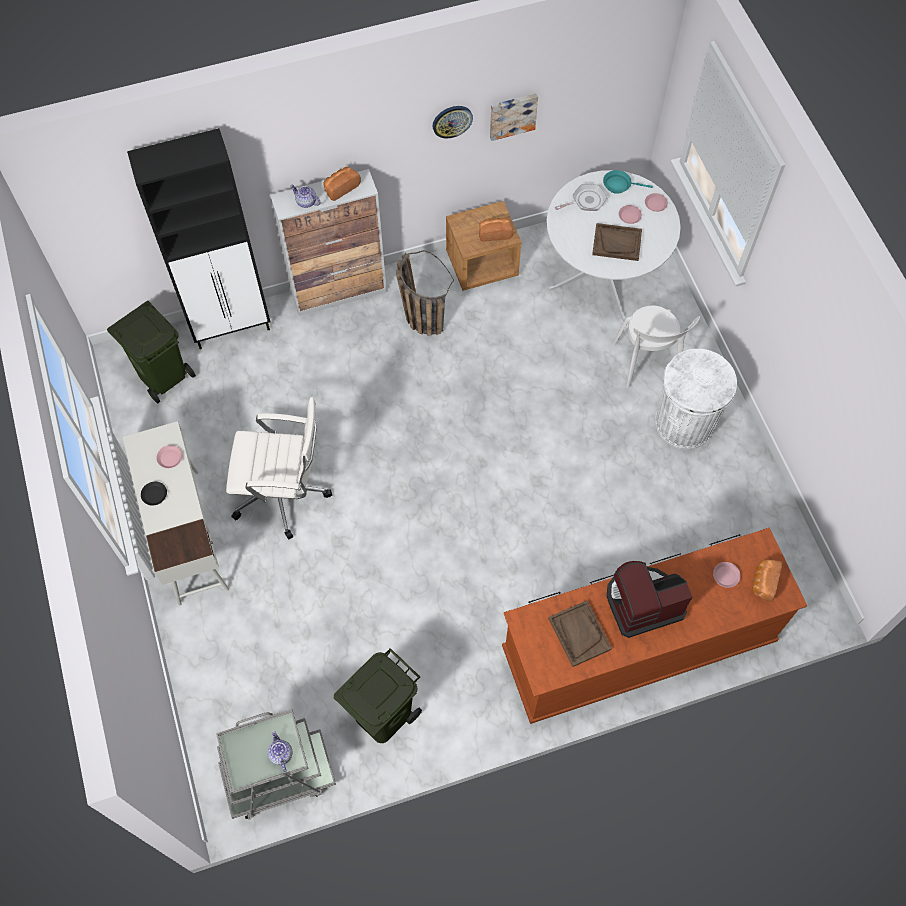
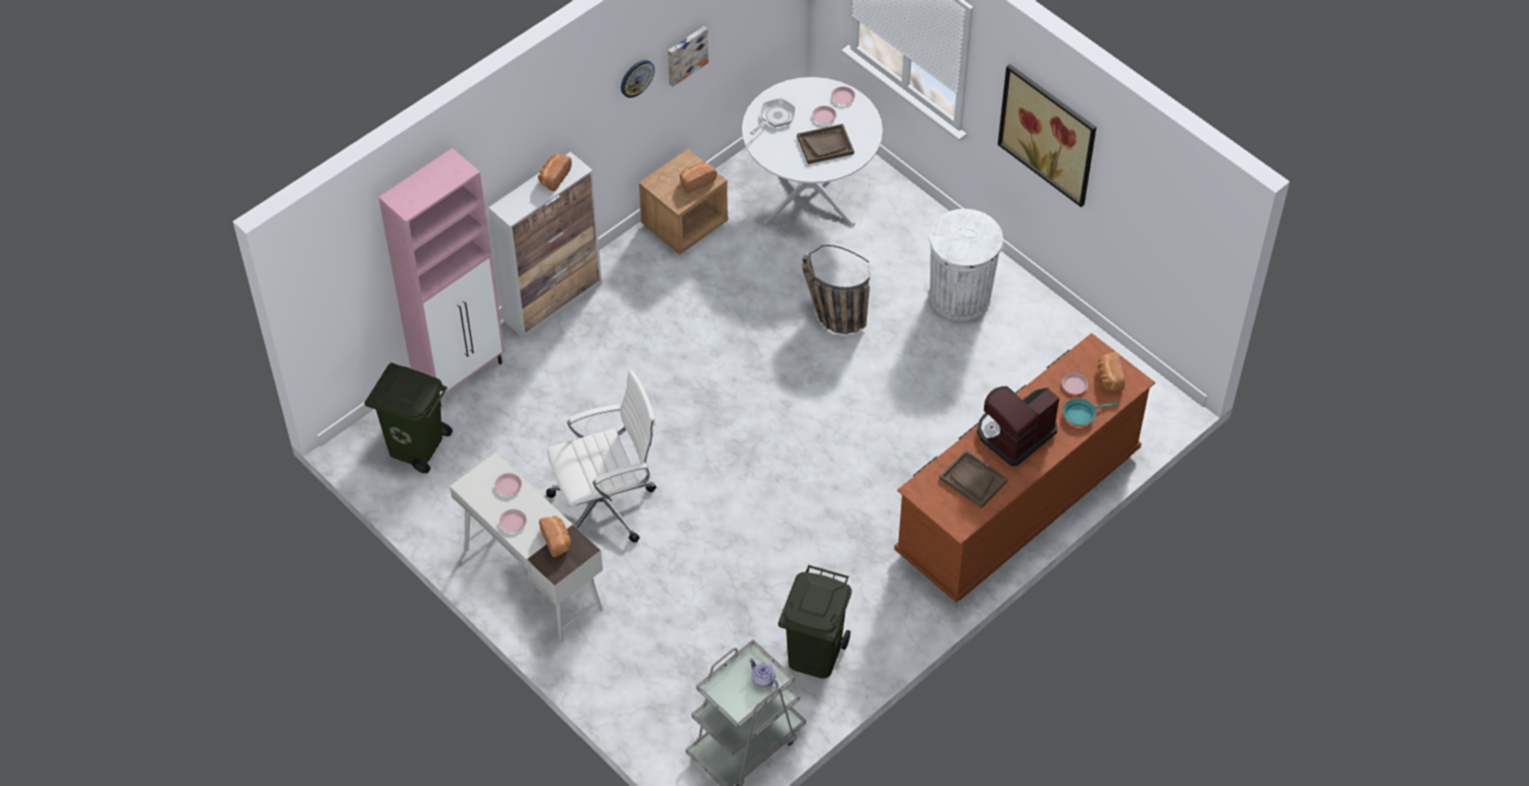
camera: 25 degrees left, 10 degrees down
(154, 494) = (513, 522): black plate -> pink plate
(181, 529) = (557, 540): none -> bread
(232, 327) = (461, 375): black cabinet -> pink cabinet
(306, 202) = (528, 201): teapot -> none
(418, 313) = (646, 292): basket -> basket (830, 316)
(619, 185) = (799, 92): turquoise frying pan -> turquoise frying pan (1081, 414)
(647, 362) = (896, 255): white chair -> none
(810, 319) = (1048, 134): none -> picture

